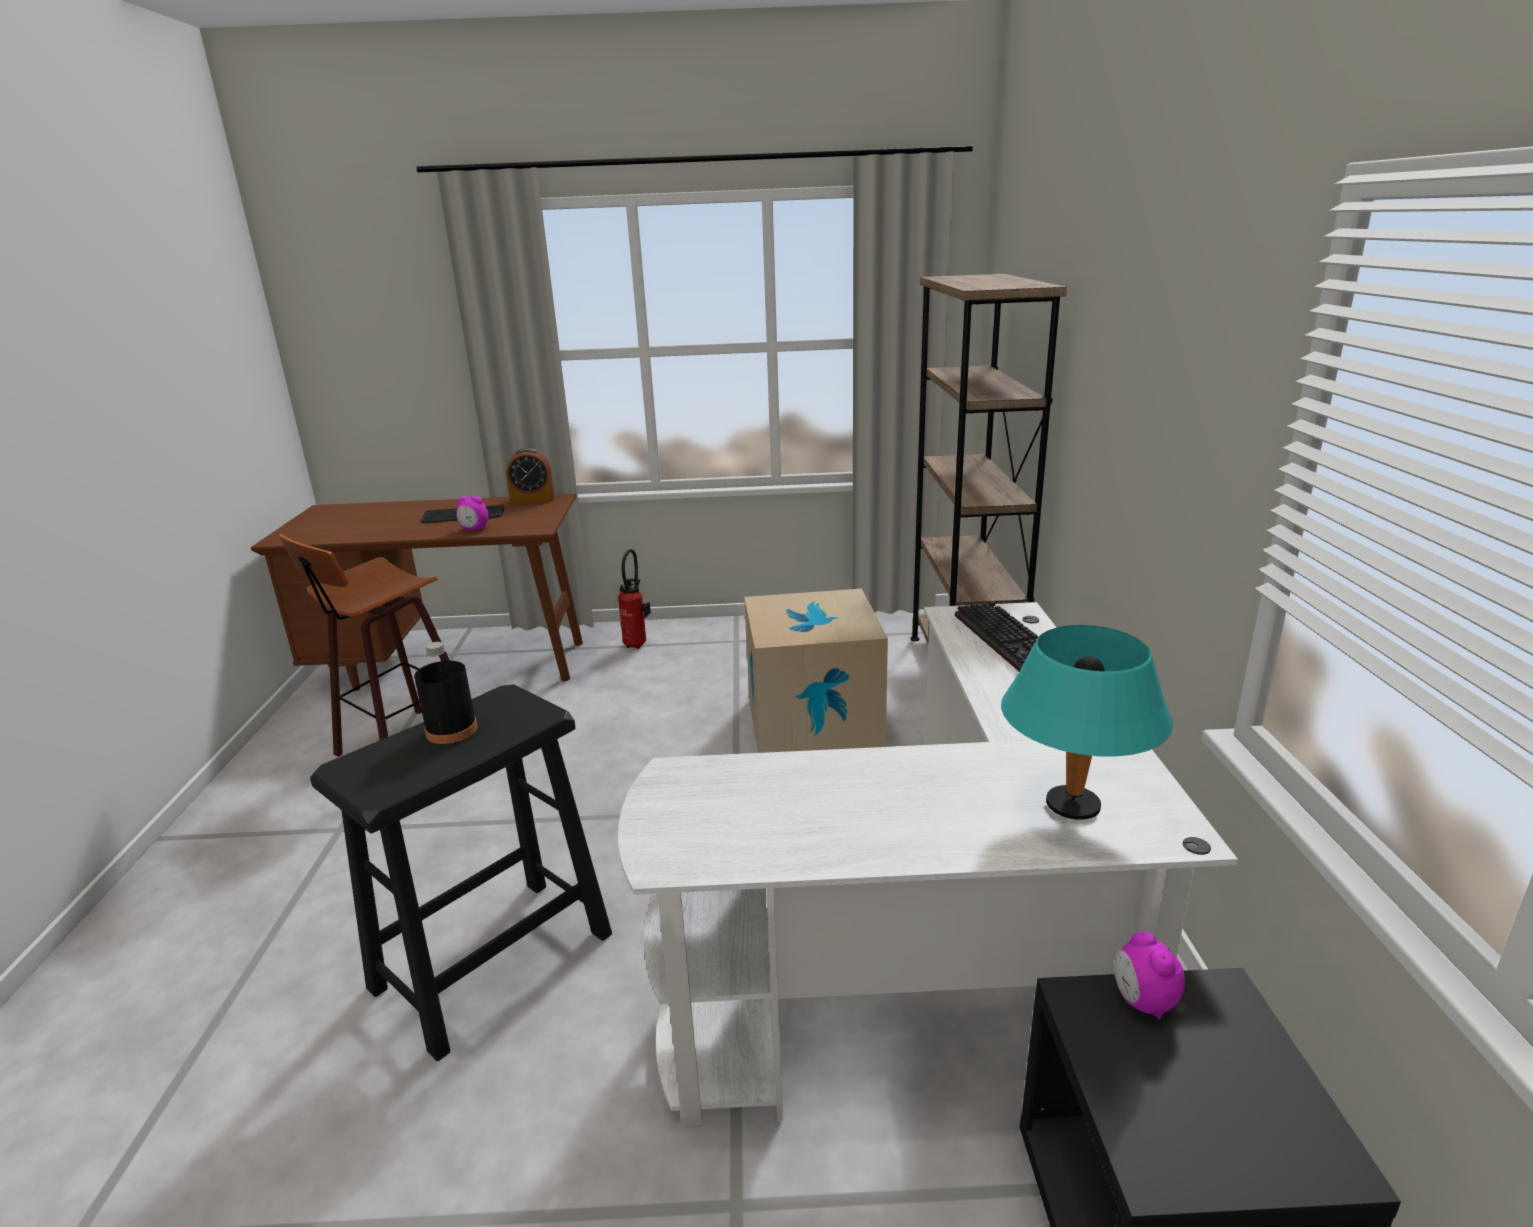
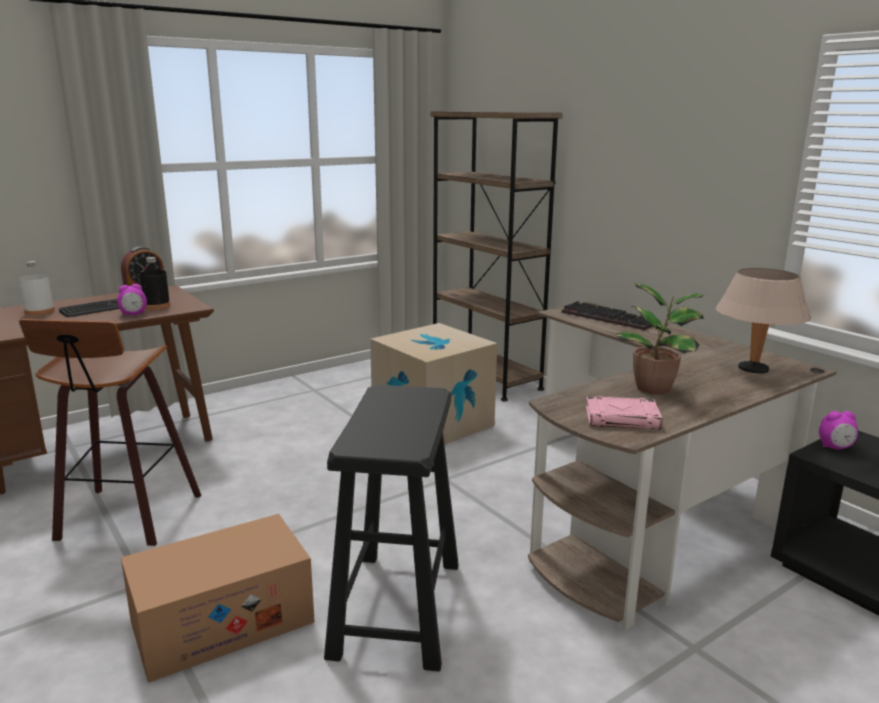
camera: 35 degrees left, 5 degrees down
(345, 900) = (222, 622): none -> cardboard box
(413, 512) = (39, 312): none -> white bottle
(451, 730) = (387, 413): black bottle -> black bottle (156, 306)
(638, 644) = (238, 406): fire extinguisher -> none
(709, 830) = (622, 418): none -> pink book
(848, 792) = (655, 388): none -> potted plant
(941, 958) = (647, 509): white desk -> brown desk
(1072, 805) = (752, 369): turquoise table lamp -> beige table lamp
(1142, 1002) = (835, 447): alarm clock -> alarm clock turned 45 degrees counterclockwise

